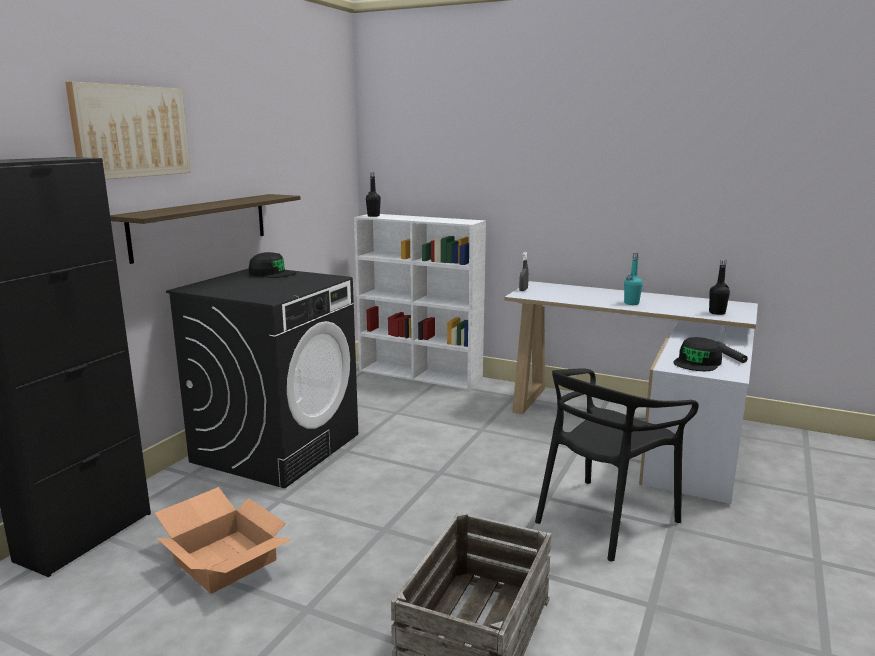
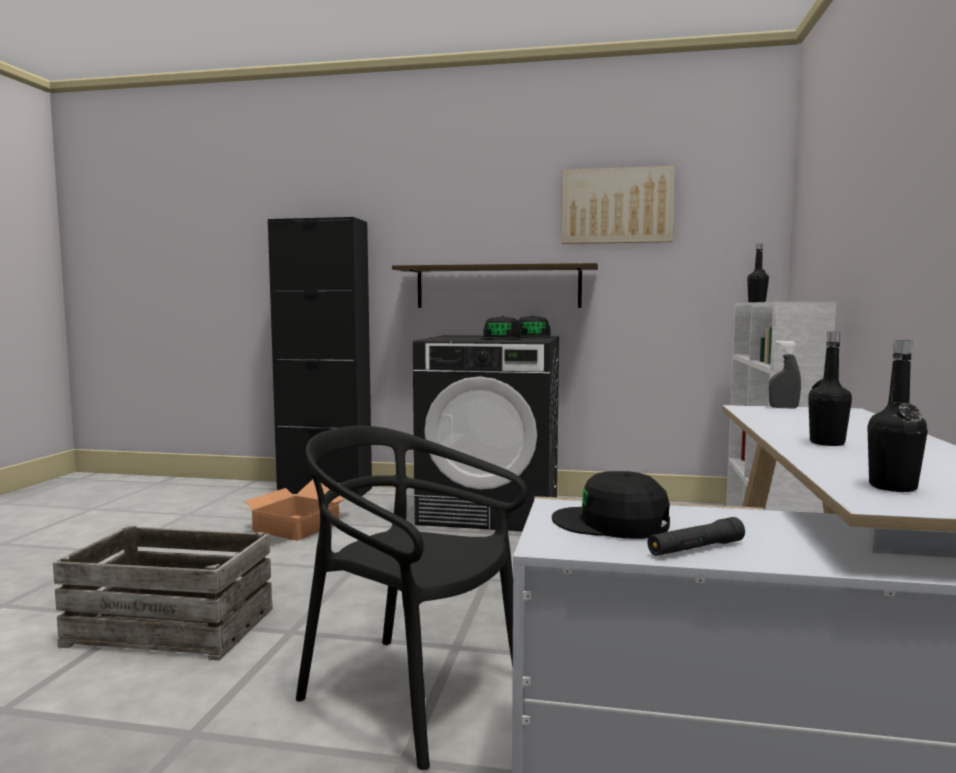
camera: 75 degrees right, 10 degrees down
(131, 131) = (434, 204): picture -> picture (617, 206)
(293, 282) = (501, 339): none -> black cap
(631, 303) = (827, 443): turquoise bottle -> black bottle

